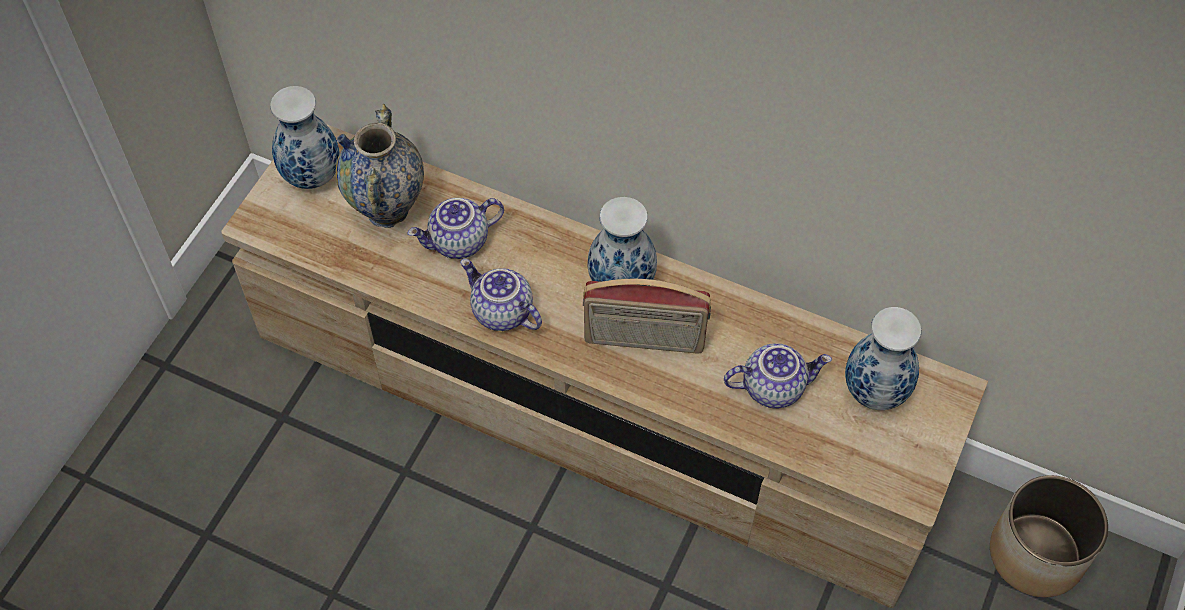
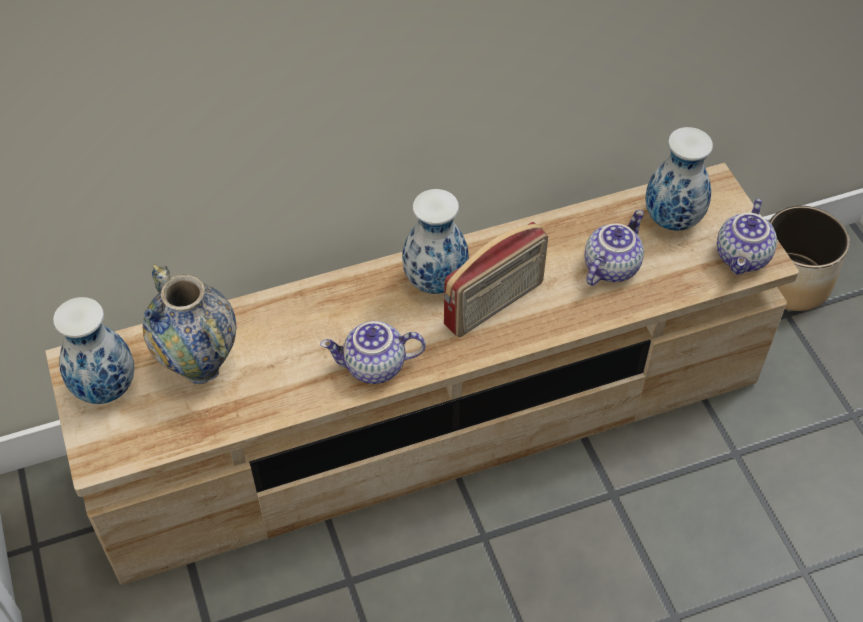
camera: 45 degrees left, 5 degrees down
(459, 243) = (284, 345): teapot -> teapot (743, 257)

